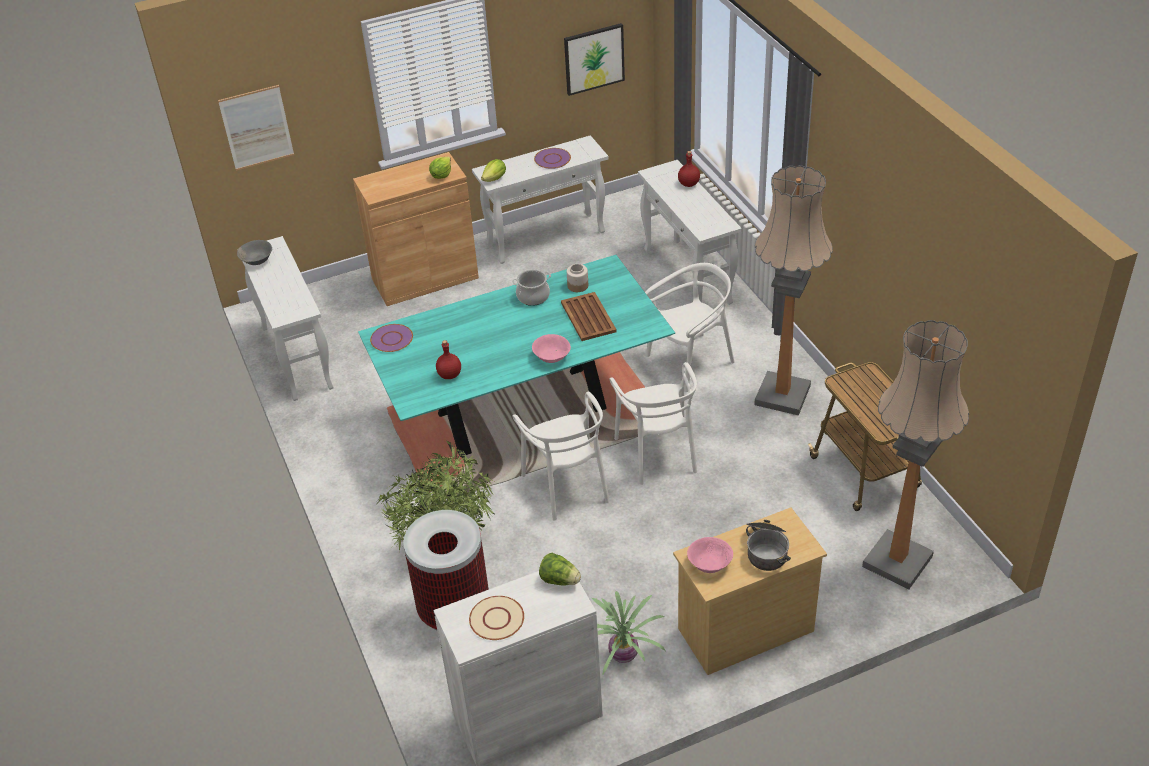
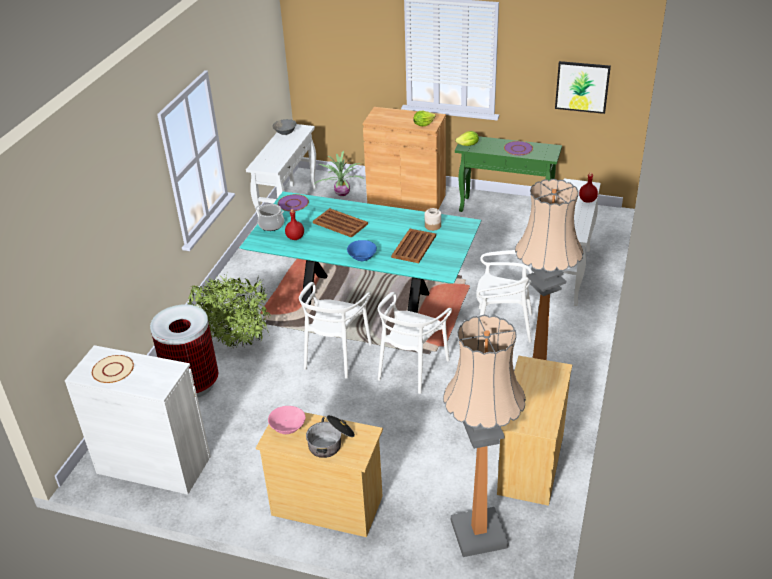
camera: 40 degrees right, 5 degrees down
(256, 127) = (323, 47): picture -> none
(476, 333) = (340, 223): none -> brown tray
(533, 296) = (398, 219): cooking pot -> cooking pot (271, 225)
(546, 238) = (506, 210): white console table -> green console table
(551, 357) = (362, 257): pink bowl -> blue bowl
(560, 580) = (170, 371): lettuce -> none
(622, 655) = (241, 469): potted plant -> potted plant (341, 193)
(865, 473) = (531, 464): cart -> beige dresser

